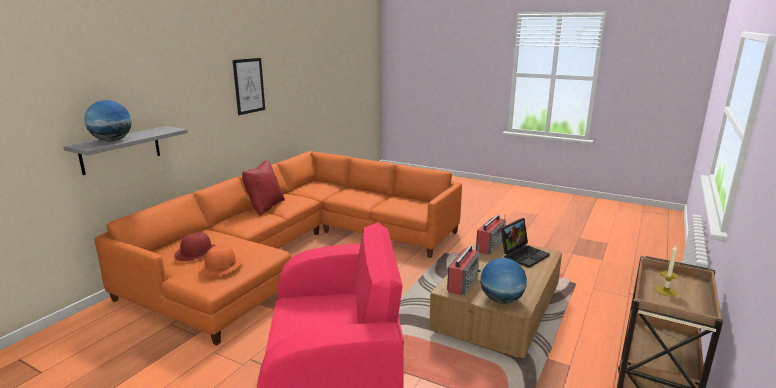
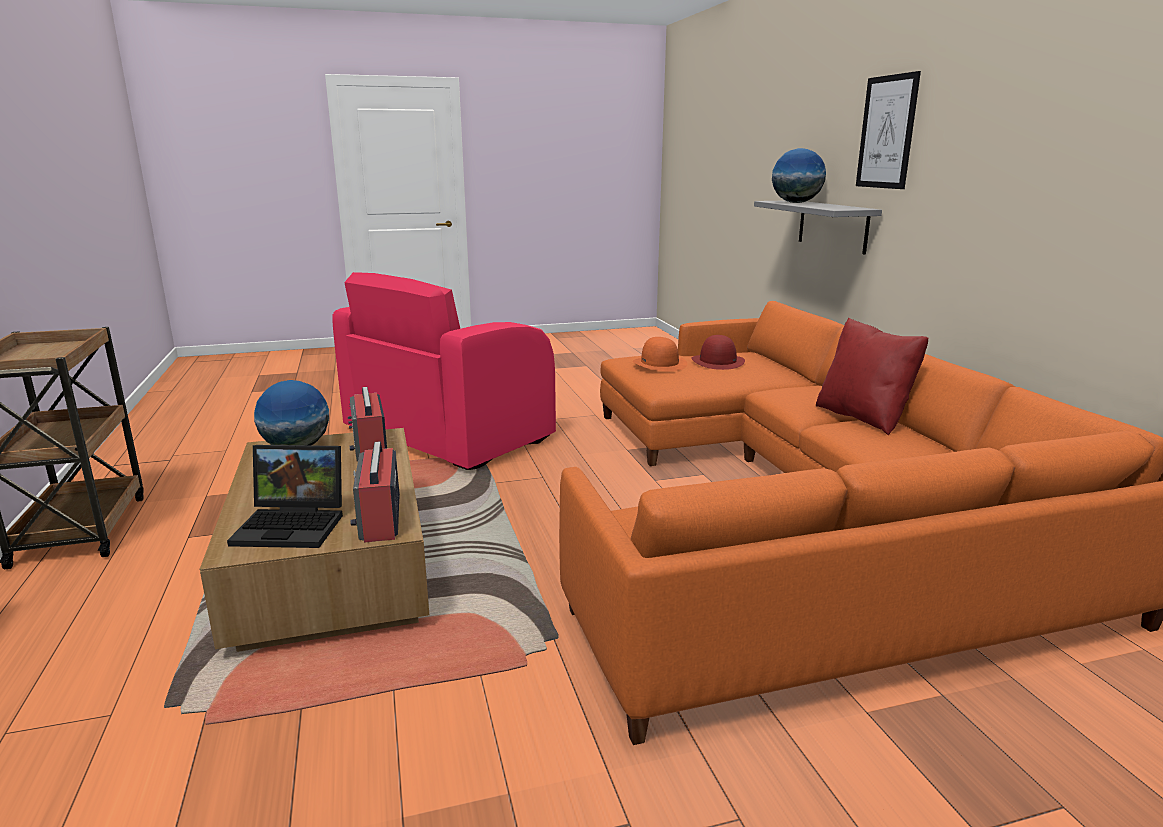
camera: 135 degrees right, 0 degrees up
(249, 86) = (1065, 167): picture -> picture (887, 132)
(523, 255) = (294, 525): laptop -> laptop turned 90 degrees counterclockwise
(665, 291) = (51, 354): candle -> none

